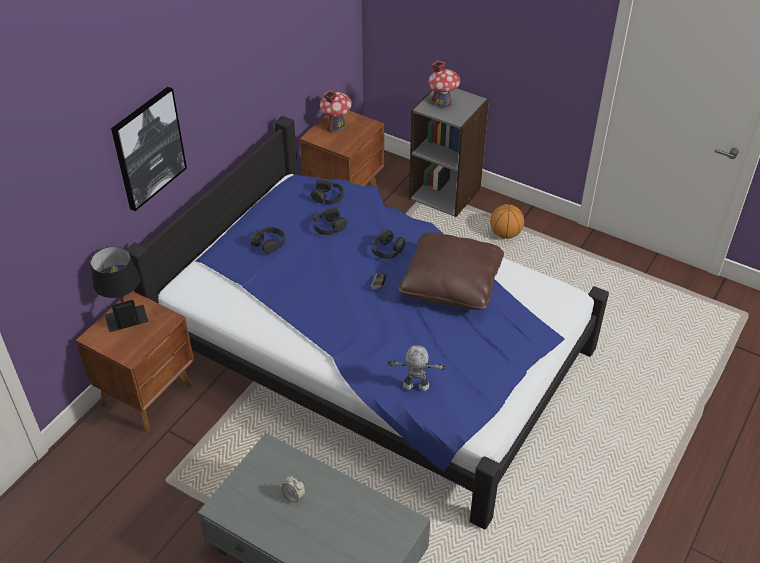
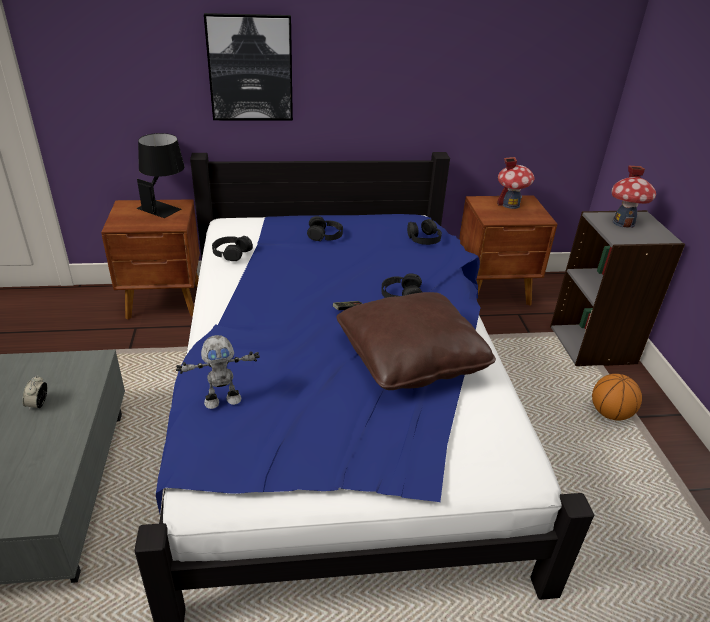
camera: 50 degrees right, 10 degrees down
(329, 226) = (385, 252): black headphones -> black headphones (231, 252)
(416, 386) = (222, 400): toy robot -> toy robot turned 105 degrees clockwise

